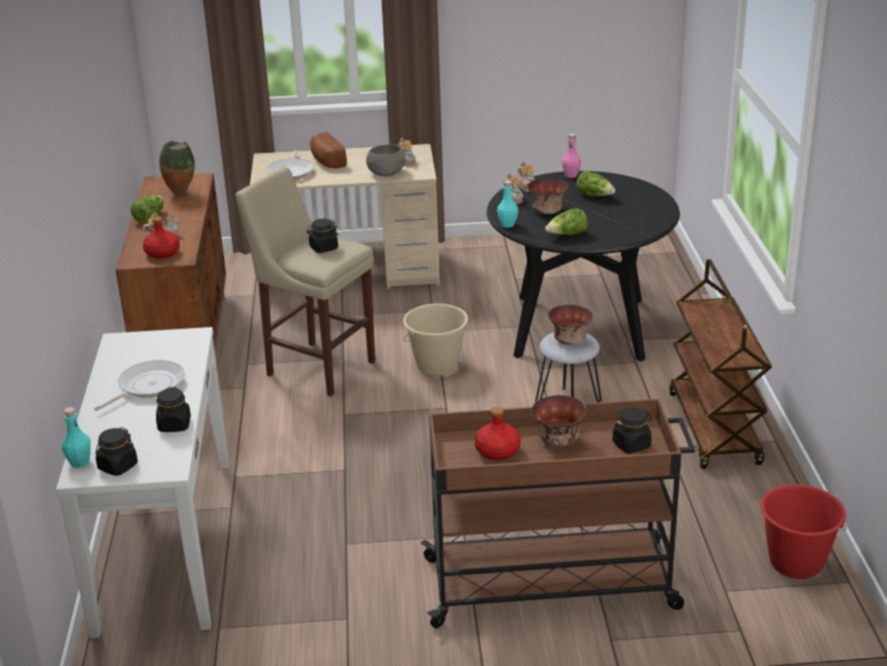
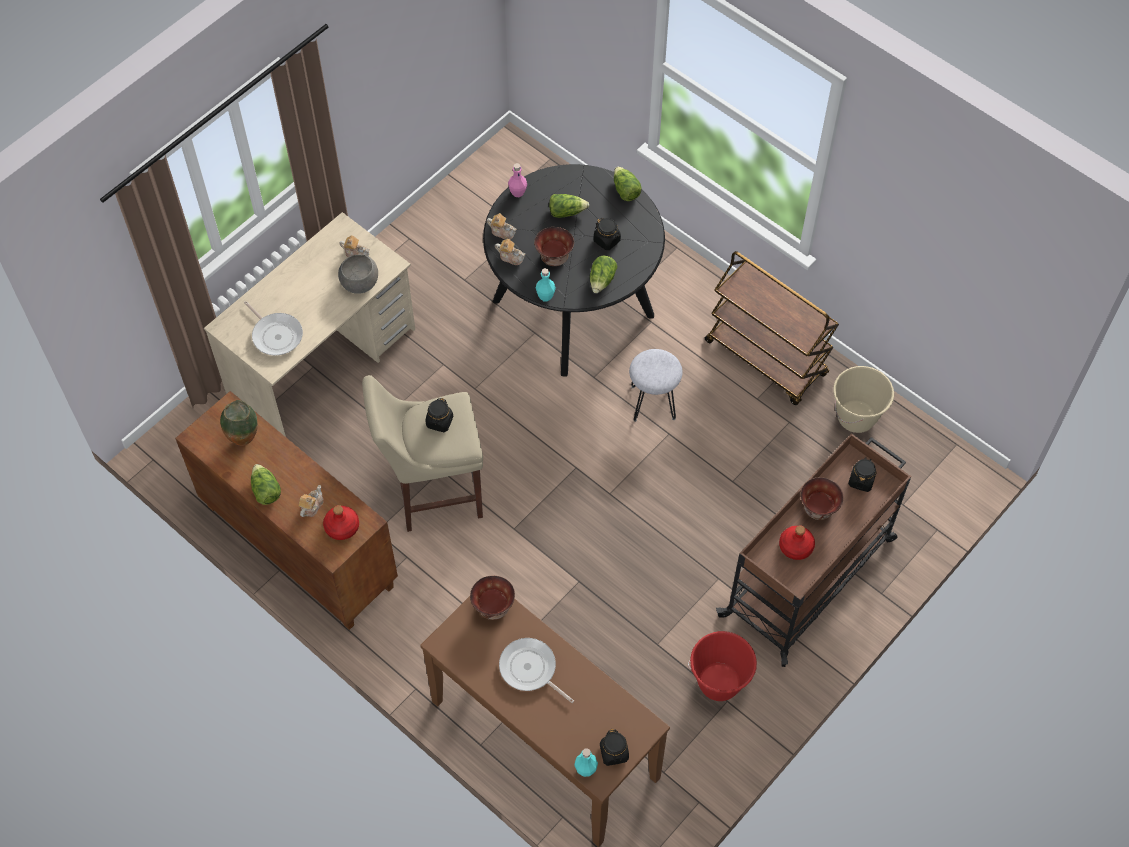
camera: 45 degrees left, 30 degrees up
(148, 386) = (530, 670): frying pan -> frying pan turned 45 degrees counterclockwise
(164, 543) = (544, 740): white console table -> brown console table
(174, 425) = (598, 689): black jar -> black jar (607, 240)
(326, 161) = (286, 298): bread -> none
(437, 366) = (520, 427): beige bucket -> beige bucket (856, 417)
(569, 340) = (655, 368): bowl -> bowl (493, 608)
(662, 203) = (625, 190): none -> lettuce
(795, 563) = (918, 451): red bucket -> red bucket (719, 682)

